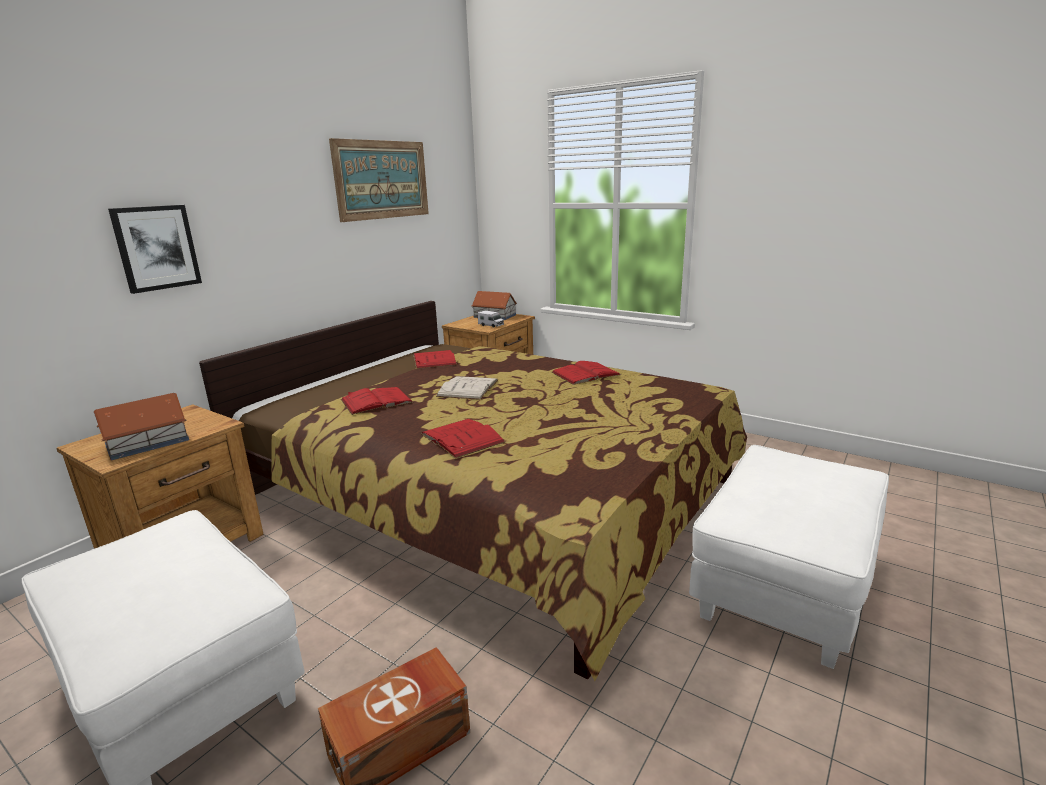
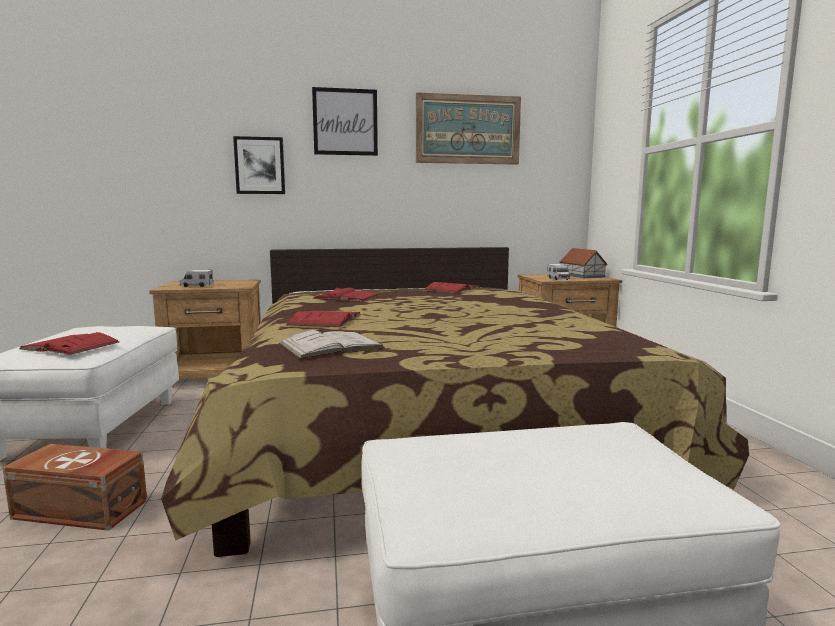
camera: 45 degrees right, 10 degrees down
(148, 442) = (196, 286): toy house -> toy truck
(258, 178) = (345, 122): none -> picture
(468, 388) = (420, 302): white book -> white book (331, 346)
(585, 373) = (544, 314): red book -> red book (70, 345)

